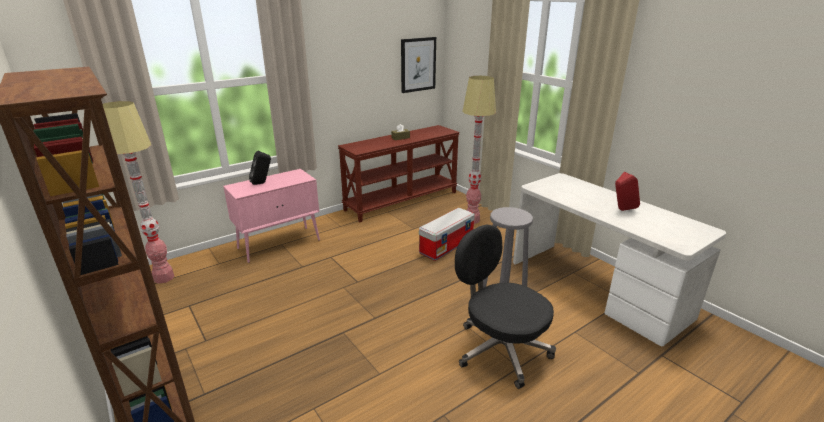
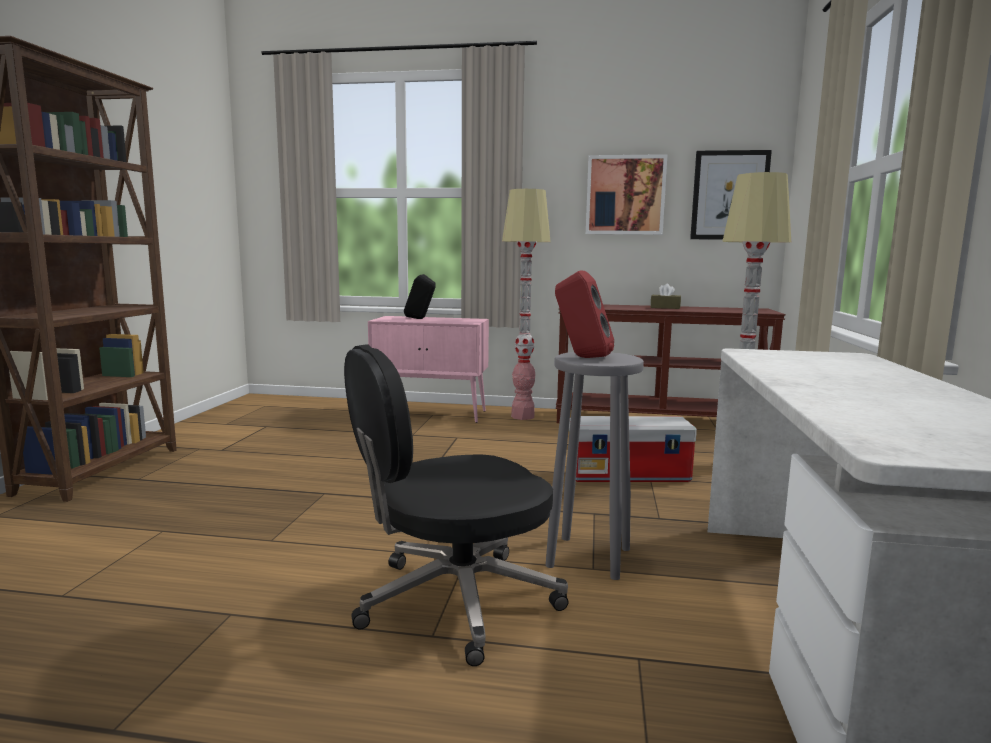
camera: 45 degrees right, 15 degrees down
(164, 278) = (293, 405): floor lamp -> floor lamp (522, 416)
(366, 70) = (625, 195): none -> picture
(500, 349) = (454, 601): black office chair -> black office chair turned 120 degrees counterclockwise
(622, 210) = (875, 393): red speaker -> red speaker (582, 357)

